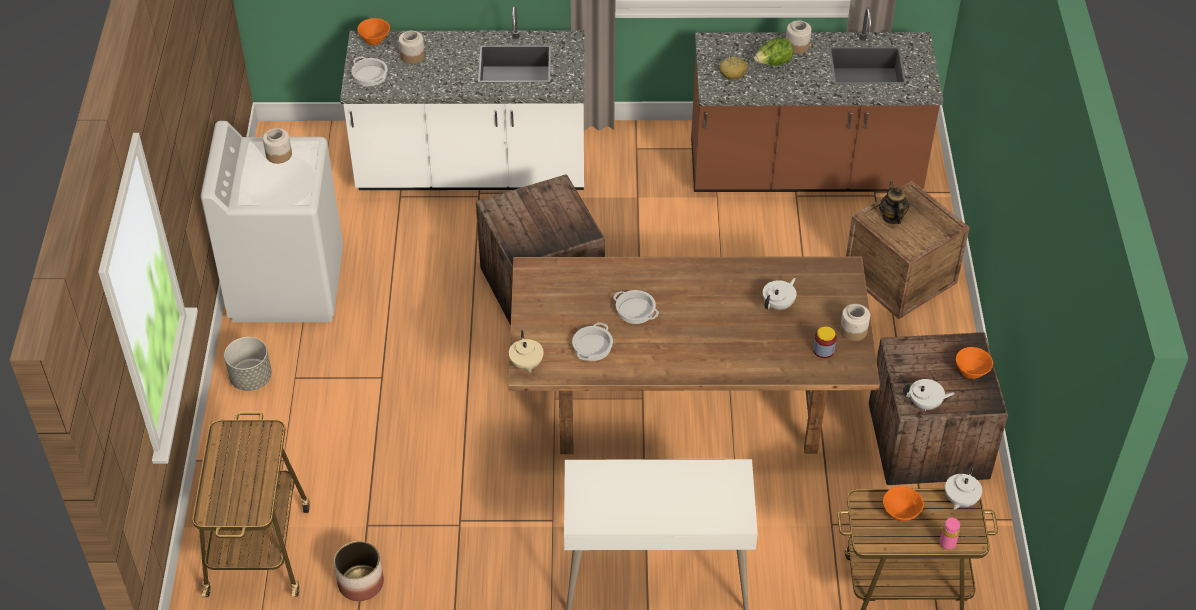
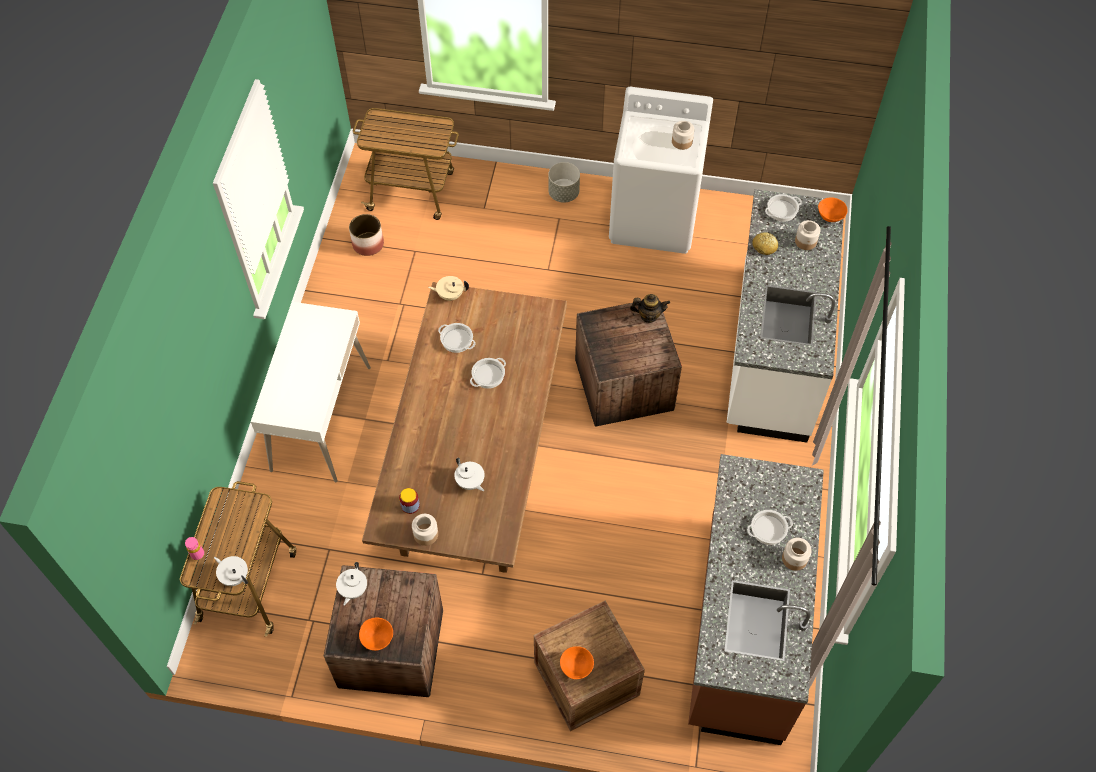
camera: 100 degrees right, 10 degrees up
(733, 72) = (758, 490): bread -> bread (764, 247)
(773, 63) = (768, 530): lettuce -> cooking pot
(892, 217) = (598, 637): teapot -> teapot (648, 315)
(900, 512) = (239, 529): orange bowl -> orange bowl (577, 668)

